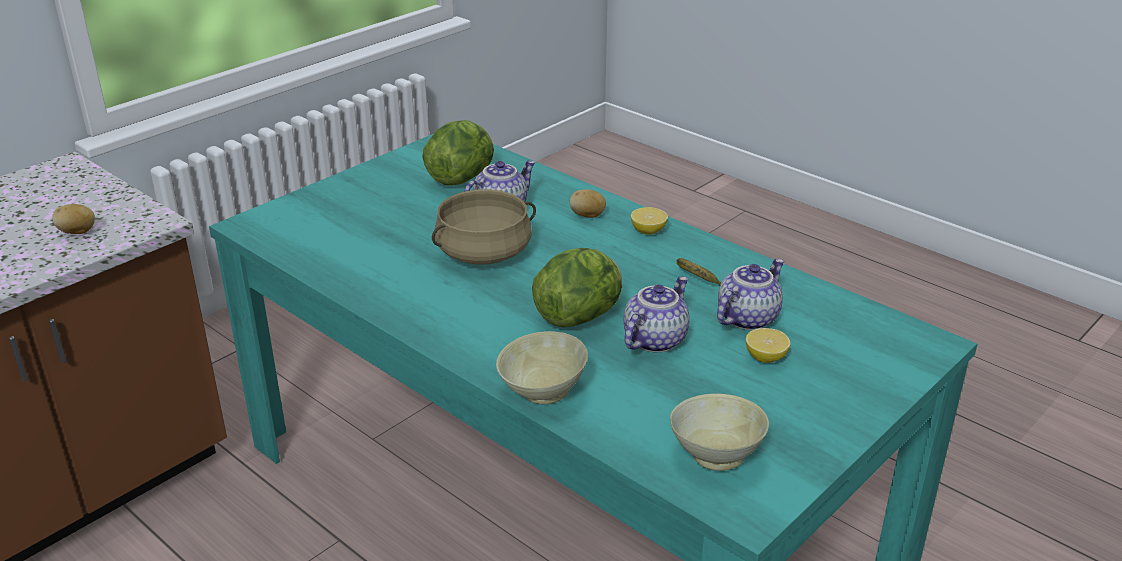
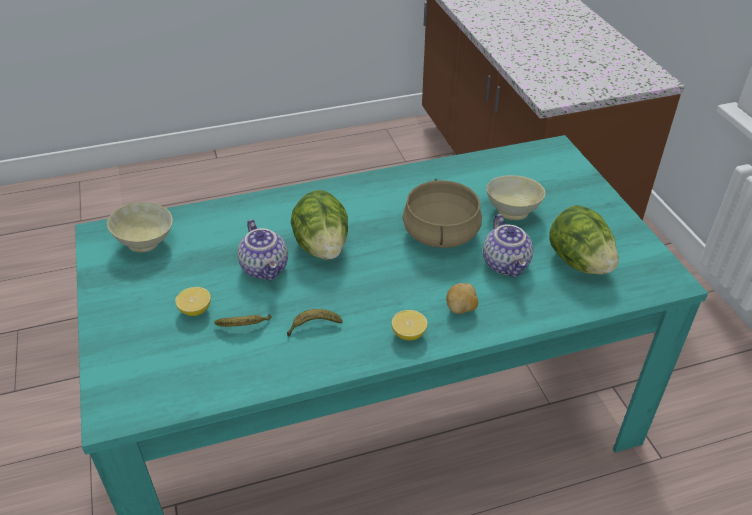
camera: 120 degrees right, 10 degrees up
(78, 232) = (551, 75): potato -> none
(541, 391) = (264, 203): beige bowl -> beige bowl (513, 211)
(746, 318) = (244, 326): teapot -> banana

